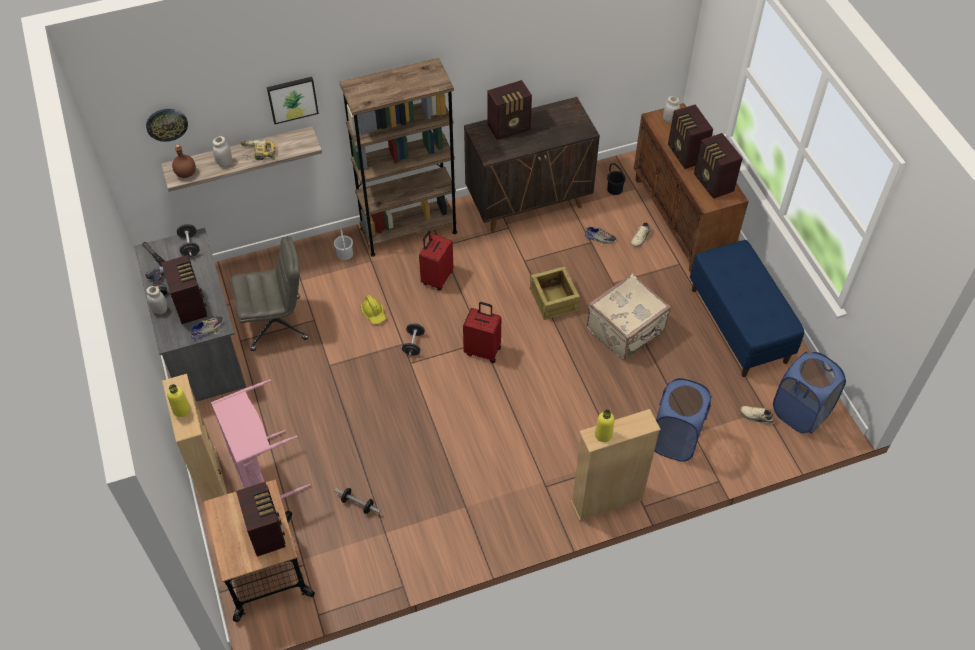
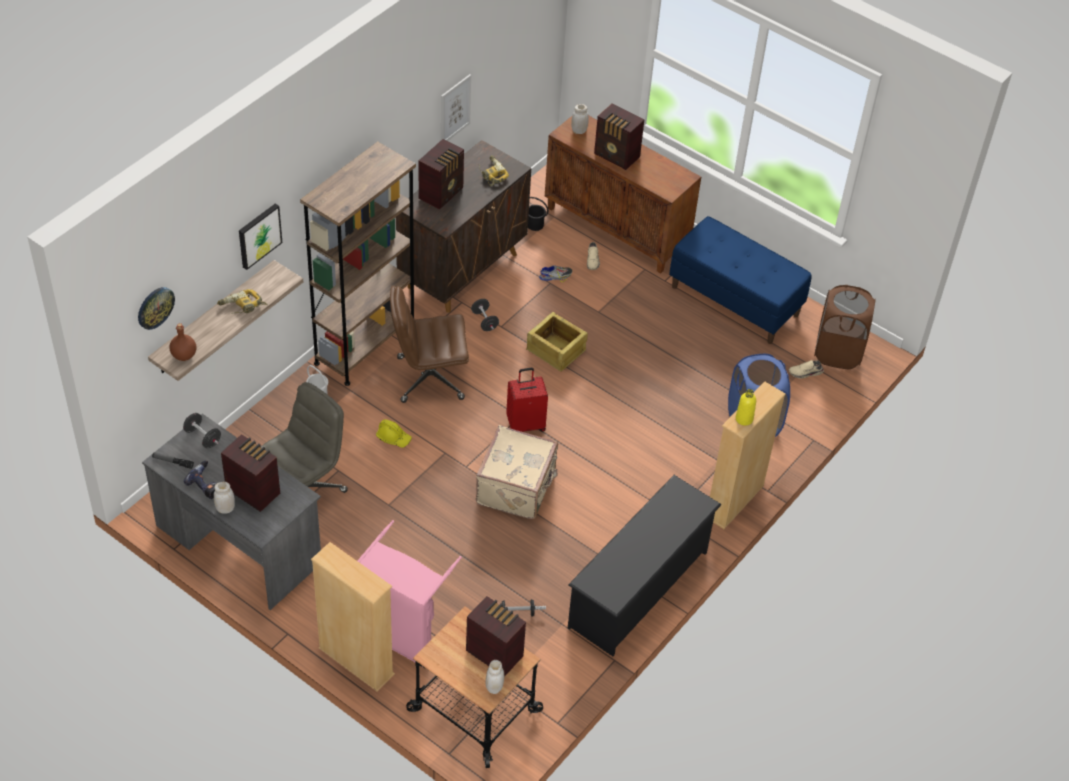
camera: 35 degrees left, 5 degrees down
(181, 409) = (354, 574): yellow bottle -> none
(208, 329) = (291, 504): shoe -> none
(224, 163) = (215, 329): white jar -> white jar (494, 687)
(413, 344) = (455, 448): black dumbbell -> black dumbbell (484, 321)
(436, 278) = (429, 378): red suitcase -> brown office chair
(468, 536) = (639, 589): none -> black shoe rack
(544, 58) = (455, 109): none -> picture
(562, 127) = (491, 173): none -> power drill
(627, 331) = (642, 348): beige suitcase -> beige suitcase (517, 488)
(713, 183) = (660, 173): radio -> none
(800, 412) = (838, 352): blue laundry basket -> brown laundry basket

